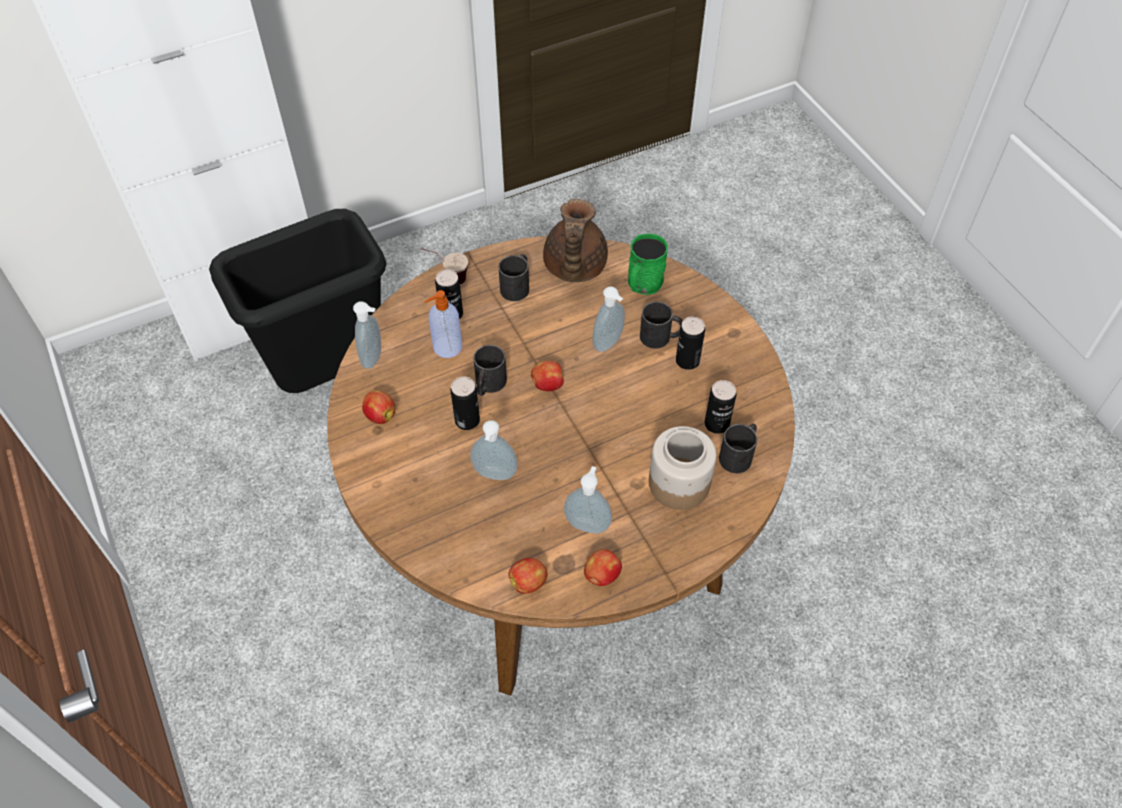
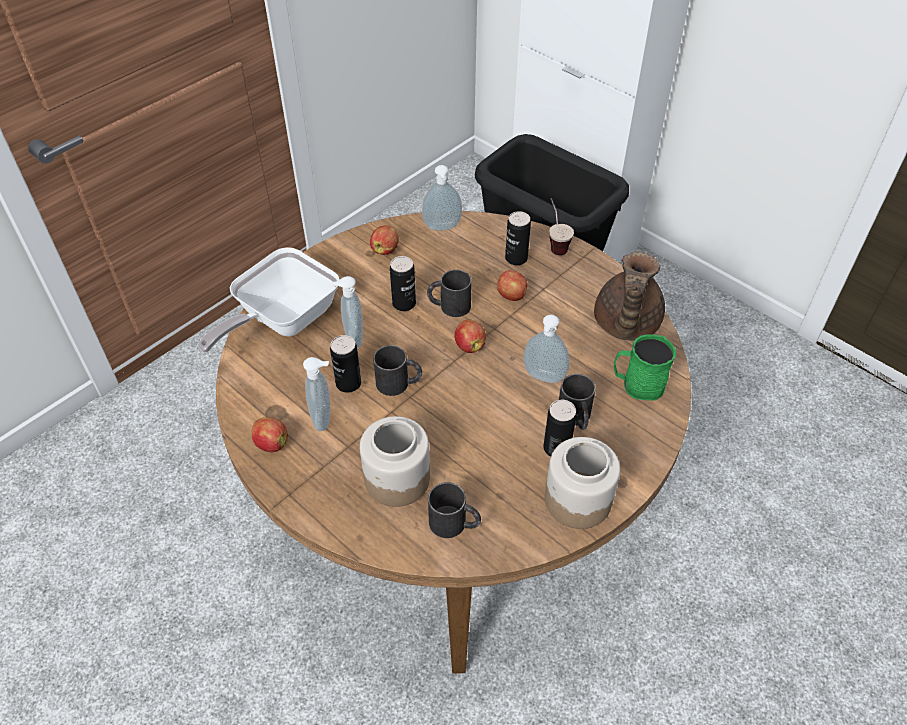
camera: 70 degrees right, 5 degrees down
(439, 533) = (281, 321): none -> frying pan
(446, 347) = (477, 267): soap dispenser -> none
(517, 285) = (576, 291): black mug -> black mug (399, 383)
(528, 582) = (250, 393): apple -> apple (512, 296)
(573, 267) = (624, 325): brown teapot -> brown teapot turned 60 degrees counterclockwise
(716, 424) = (485, 494): can -> can (348, 383)
(742, 365) = (577, 499): none -> jar

